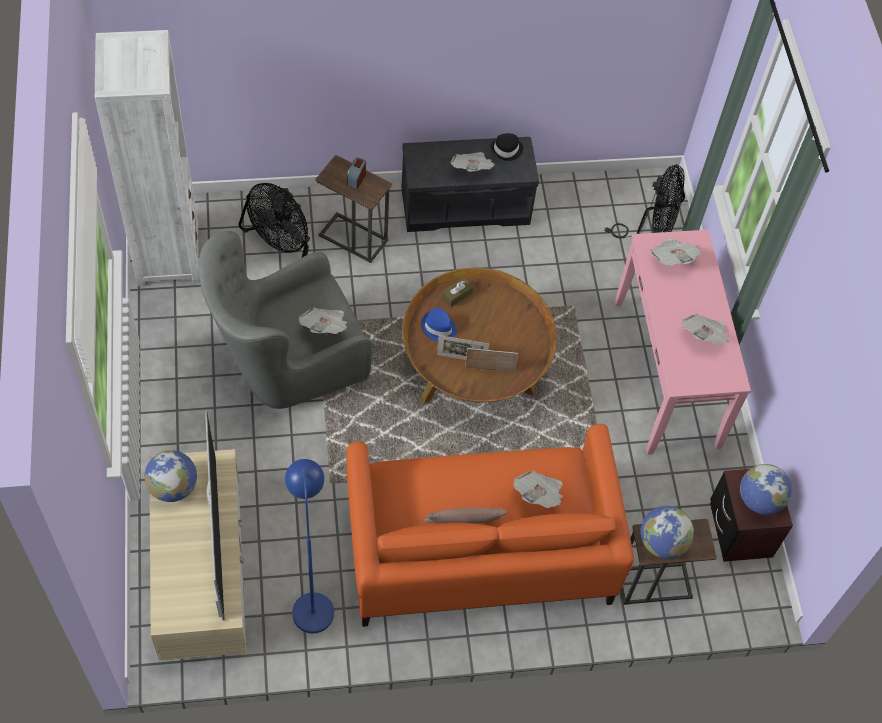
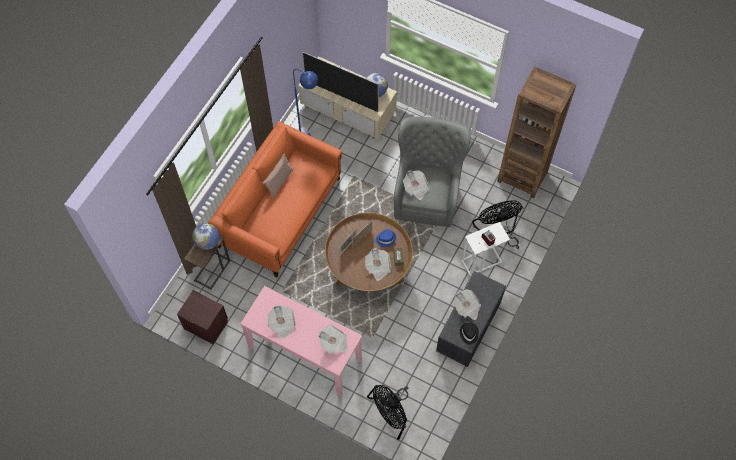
camera: 130 degrees right, 5 degrees up
(168, 255) = (522, 176): white bookcase -> brown bookcase
(354, 238) = (481, 261): brown side table -> white side table
(539, 495) = (270, 219): newspaper -> newspaper (378, 267)
(759, 500) = (198, 309): globe -> none

